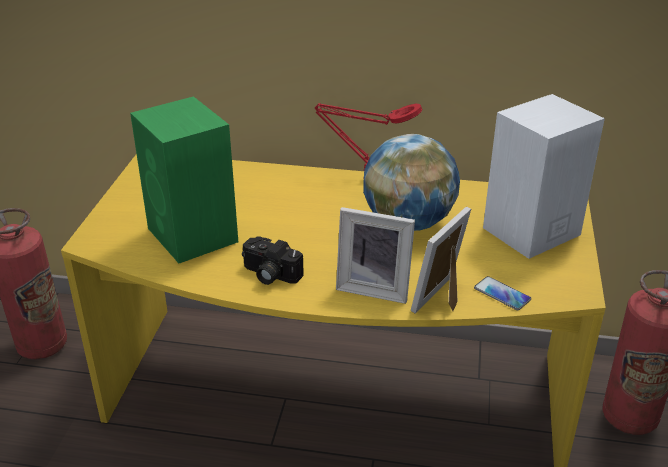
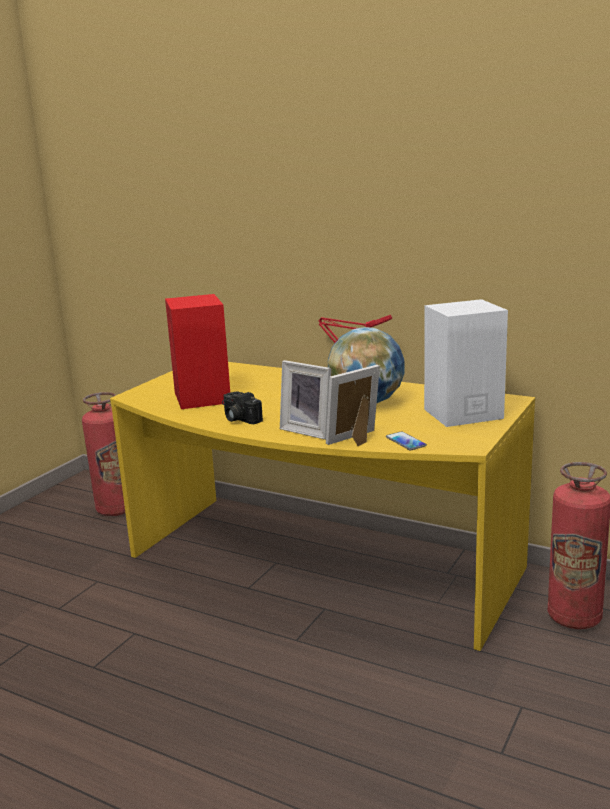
camera: 20 degrees right, 15 degrees down
(193, 236) = (202, 398): green speaker -> red speaker

